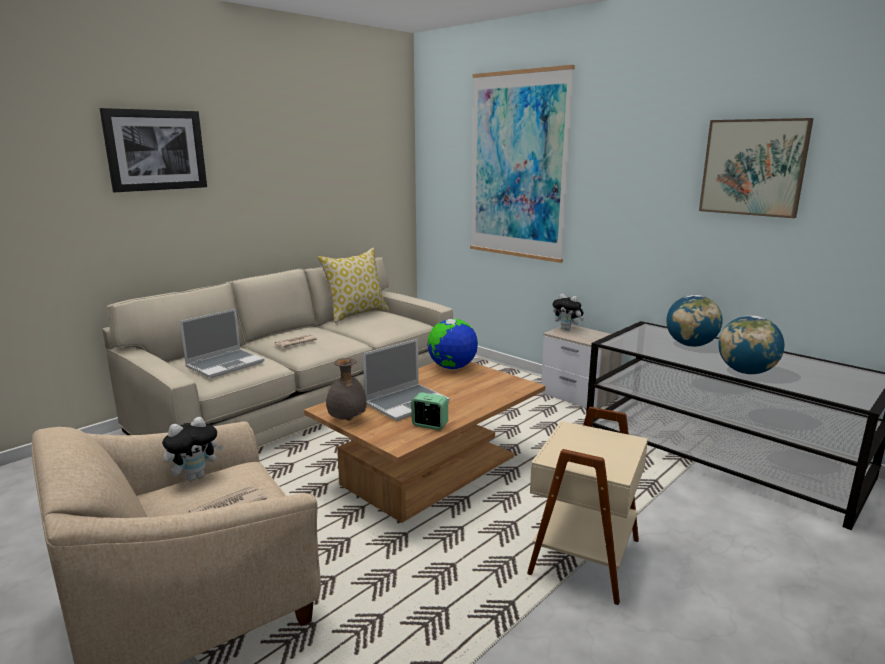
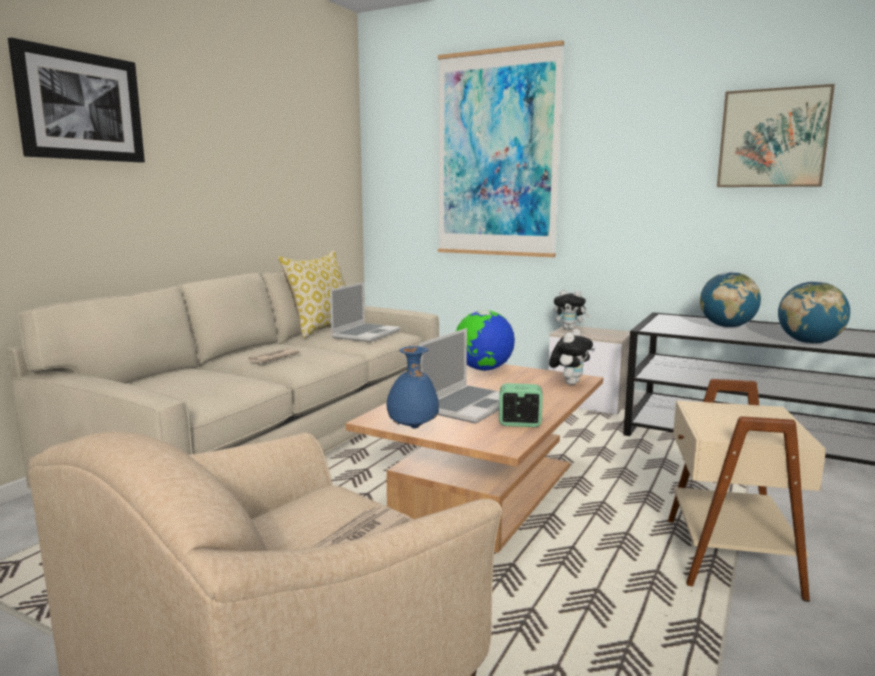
camera: 15 degrees left, 5 degrees down
(195, 476) = (270, 509): plush toy -> plush toy (569, 383)
(225, 364) = (199, 385): laptop -> laptop (366, 334)
(346, 419) = (412, 428): grey vase -> blue vase

